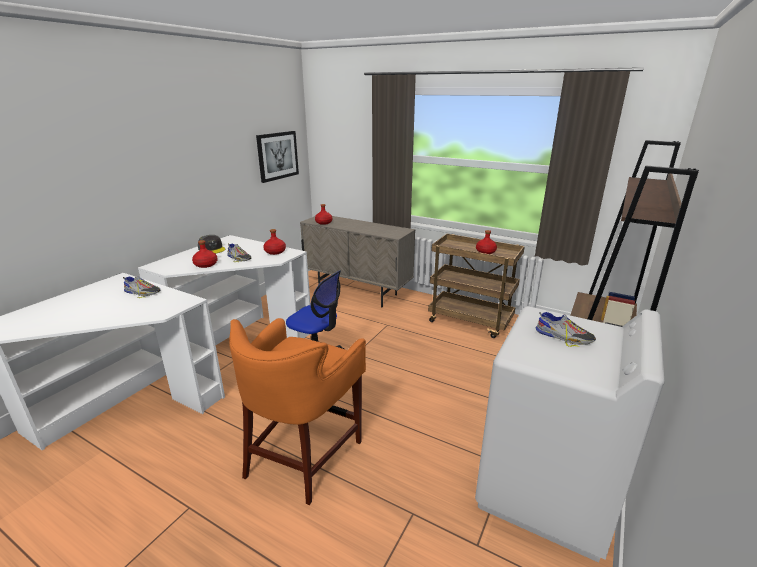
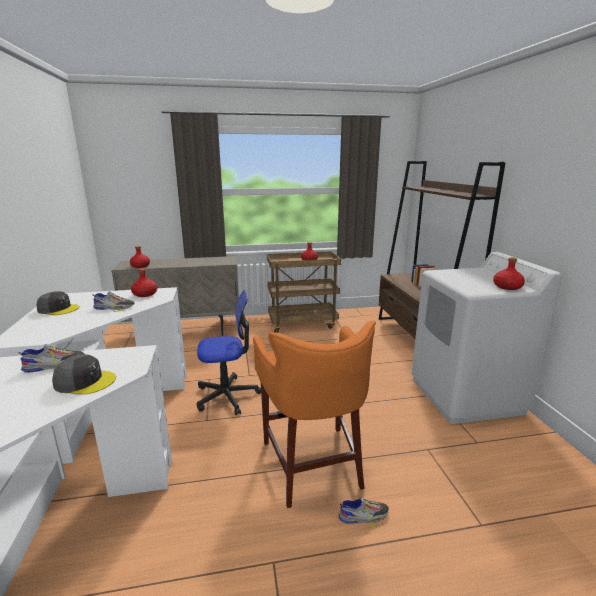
camera: 40 degrees left, 5 degrees down
(133, 311) = (85, 381): none -> grey cap
(205, 265) = (84, 322): red bottle -> red bottle (507, 287)
(277, 156) = (68, 199): picture -> none
(564, 336) = (472, 277): shoe -> shoe (364, 515)

